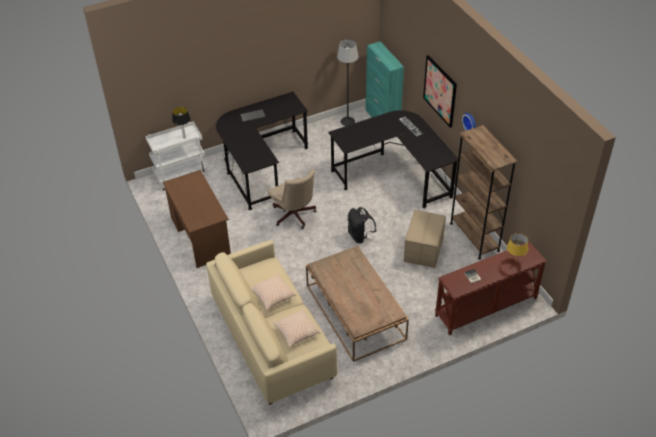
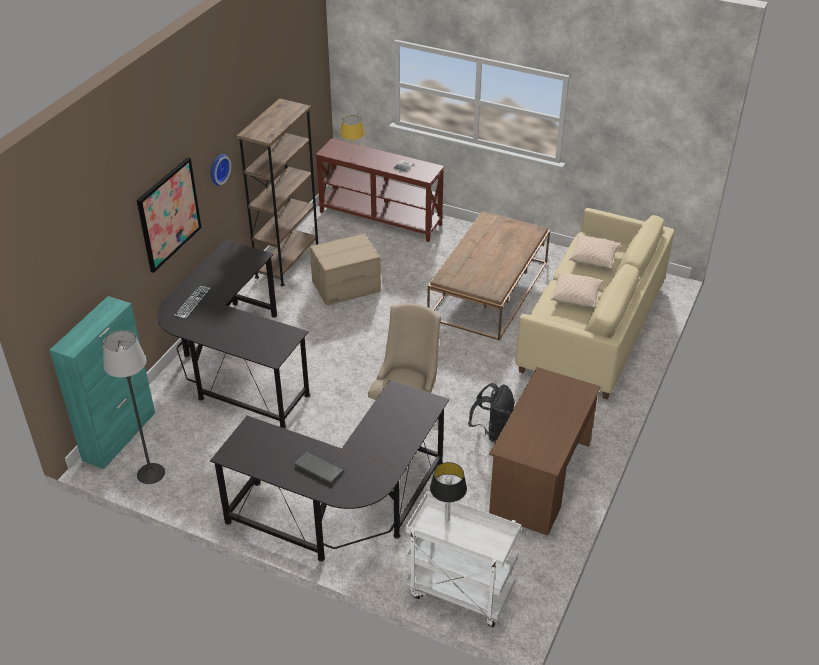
camera: 130 degrees left, 5 degrees down
(360, 236) = (378, 340): black backpack -> black backpack (492, 431)

